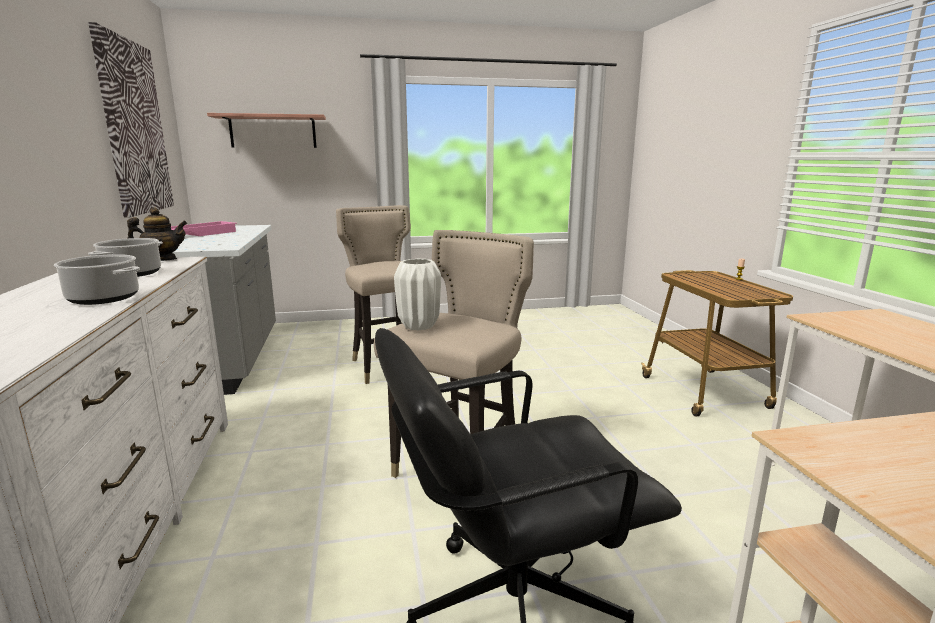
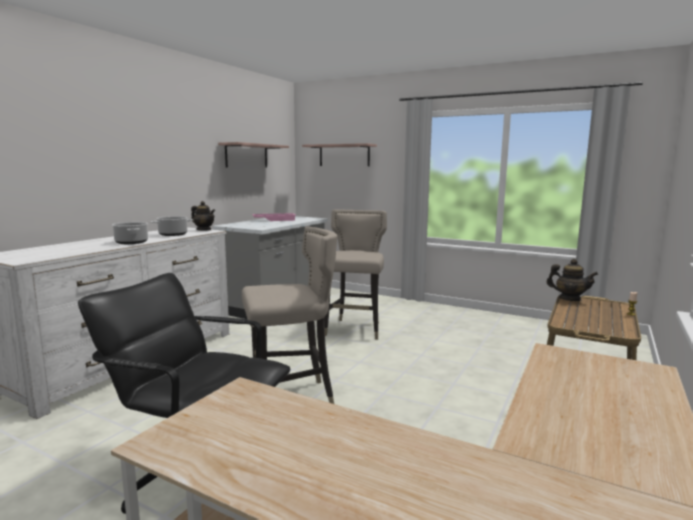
camera: 40 degrees right, 5 degrees down
(134, 128) = (246, 156): picture -> shelf
(418, 326) = (264, 287): white vase -> none
(677, 275) = (569, 299): none -> teapot

